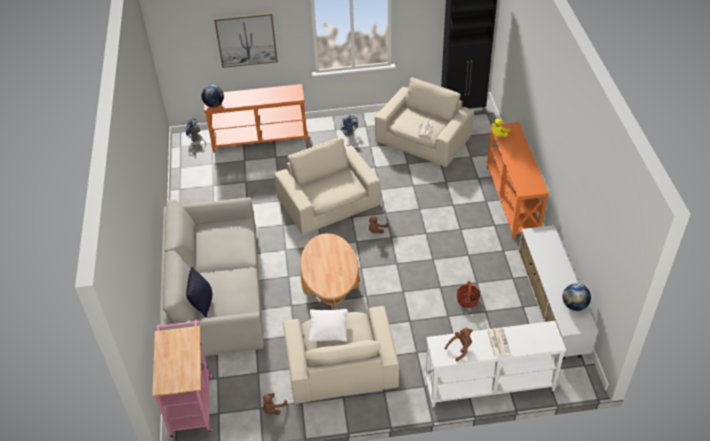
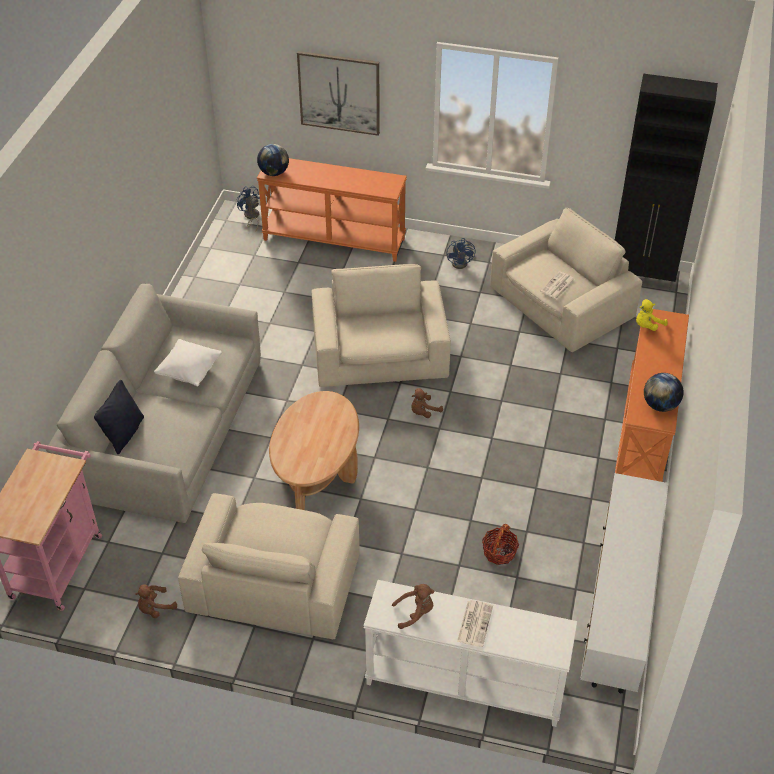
camera: 20 degrees right, 0 degrees up
(328, 331) = (265, 528): white pillow -> white pillow (190, 372)
(574, 305) = (631, 611): globe -> globe (660, 405)

